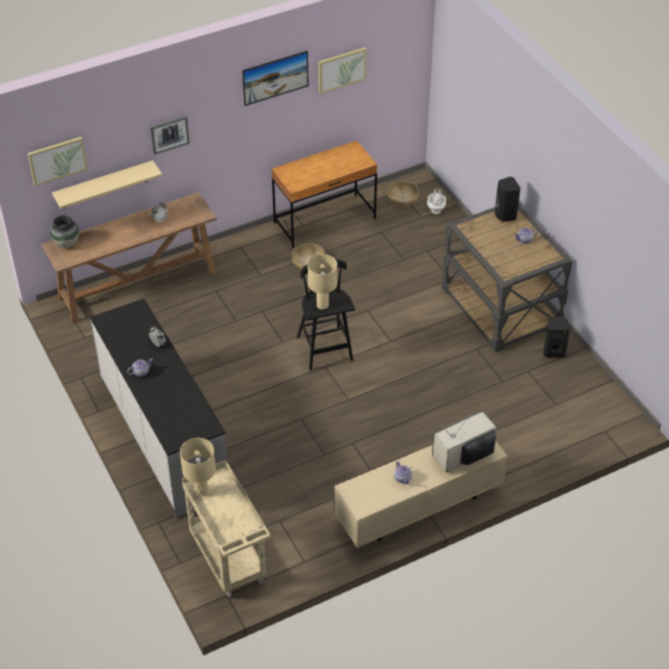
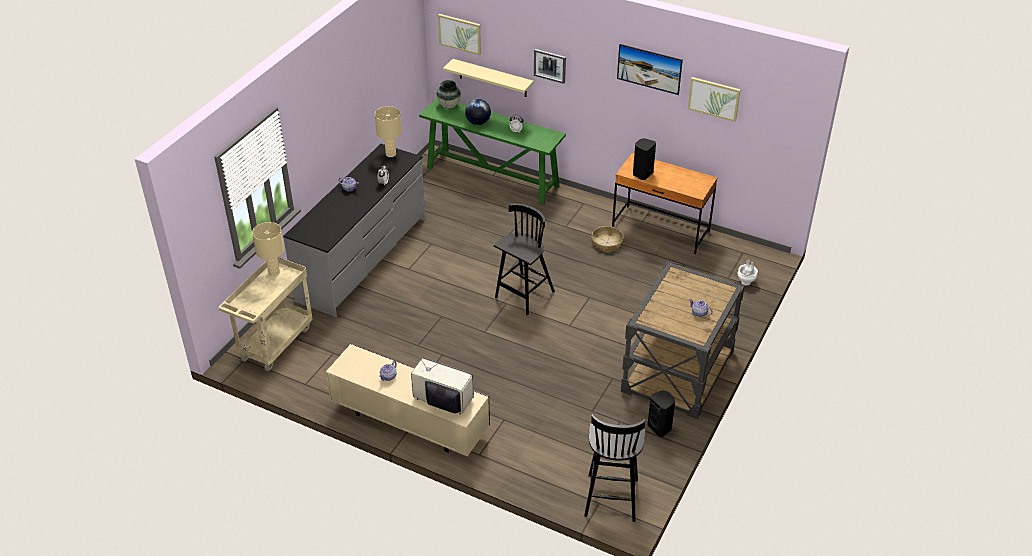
camera: 55 degrees right, 5 degrees down
(118, 238) = (478, 123): none -> globe
(138, 285) = (493, 177): brown console table -> green console table
(322, 305) = (516, 246): beige table lamp -> beige table lamp (390, 154)
(402, 198) = (737, 257): basket -> none
(504, 215) = (716, 288): black speaker -> black speaker (642, 174)
(602, 419) = (611, 495): none -> black stool

